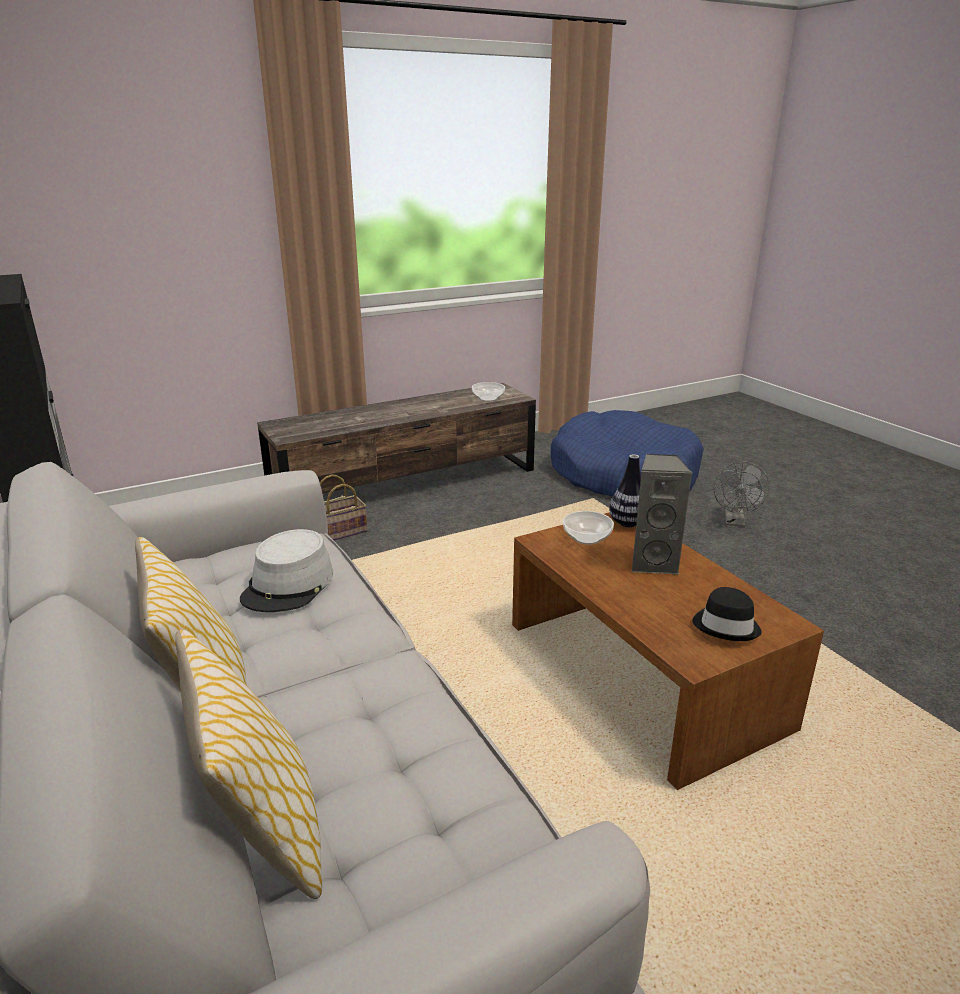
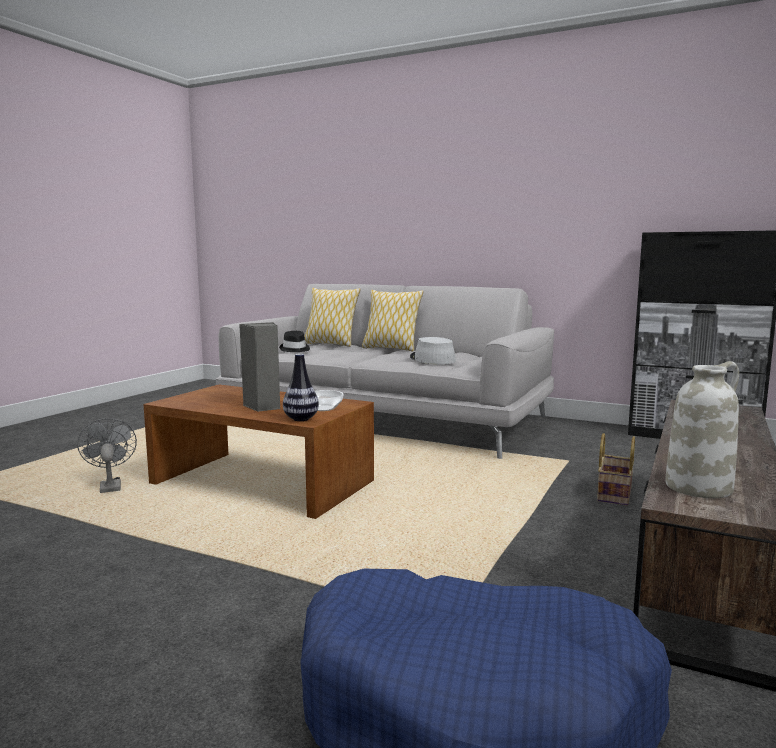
camera: 145 degrees right, 15 degrees down
(487, 398) = (699, 487): bowl -> white vase
(726, 626) = (204, 396): black hat -> black hat (294, 349)
(735, 522) = (204, 659): grey fan -> grey fan (110, 486)

